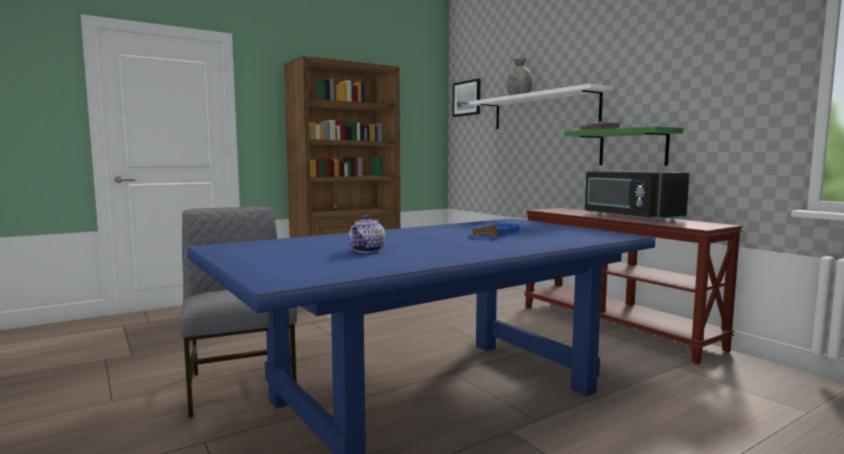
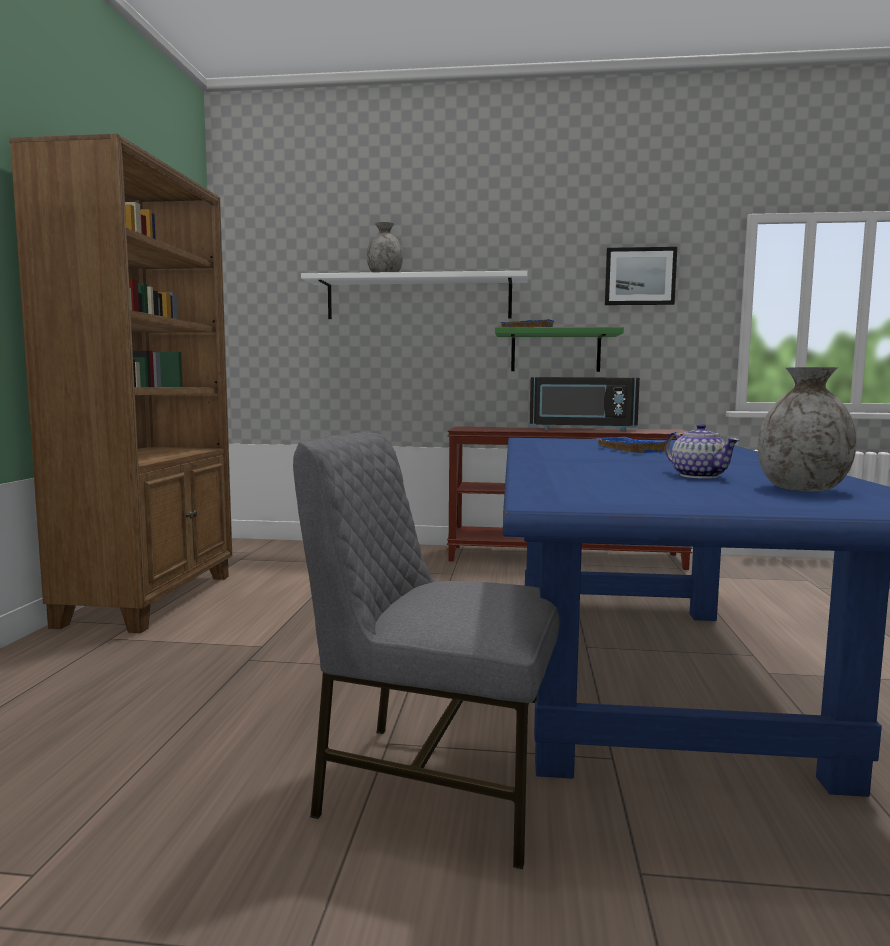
camera: 50 degrees left, 0 degrees up
(337, 264) = (802, 489): none -> grey vase
(467, 98) = (258, 268): picture -> picture (640, 276)

